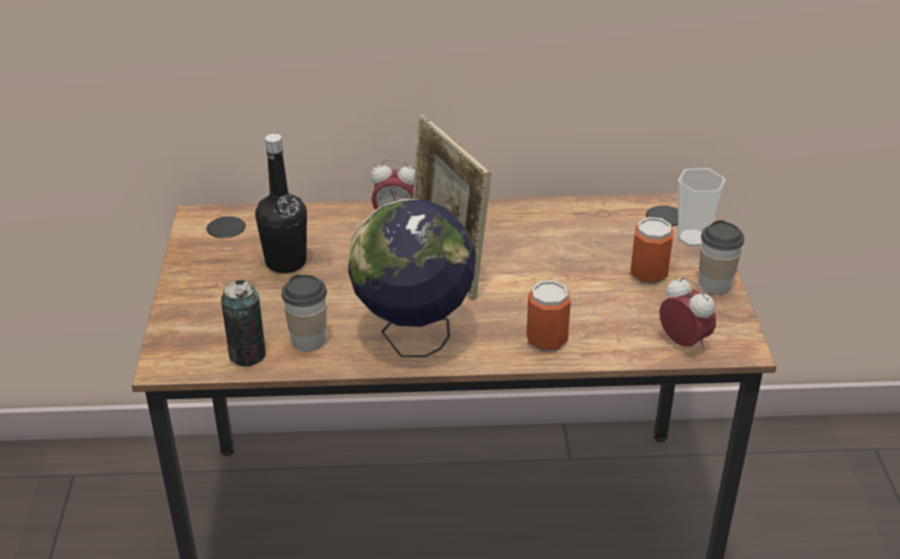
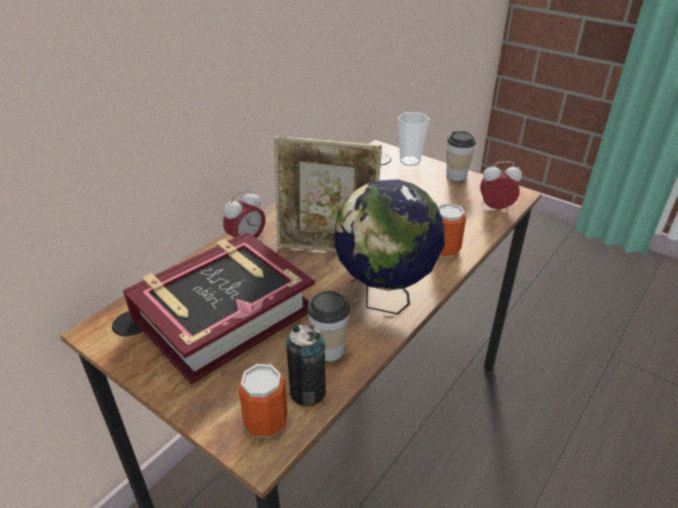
camera: 50 degrees left, 0 degrees up
(286, 262) = (223, 313): black bottle -> book
(648, 274) = (423, 188): can -> can (266, 421)

